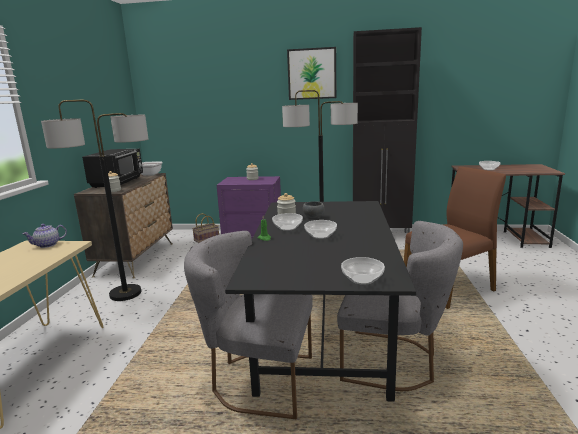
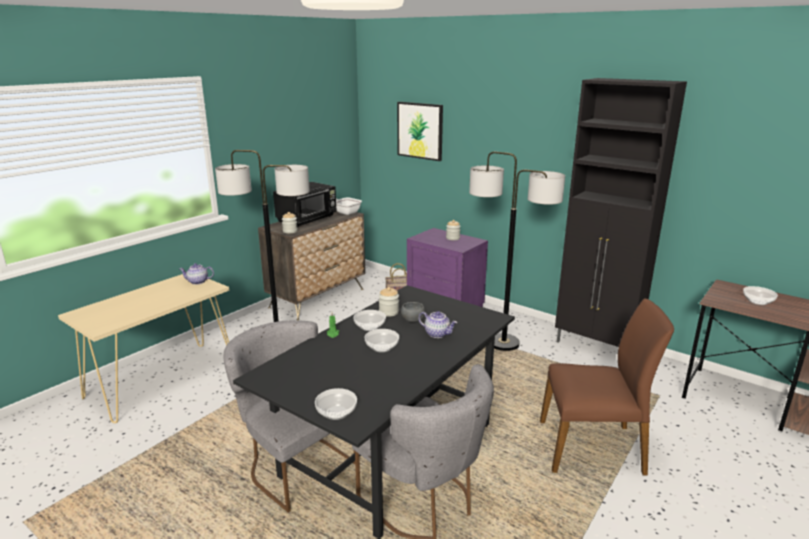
camera: 30 degrees right, 5 degrees up
(312, 74) = (542, 121): picture -> picture (420, 130)
(346, 219) = (437, 334): none -> teapot

